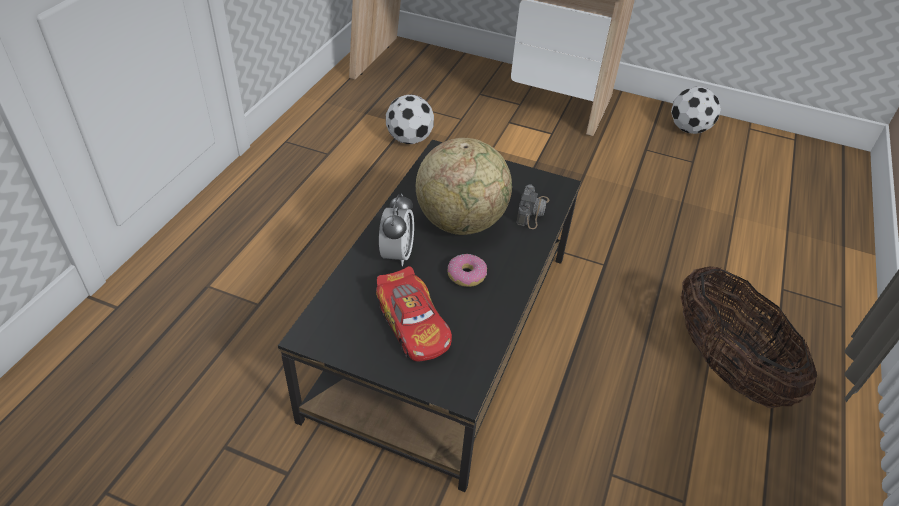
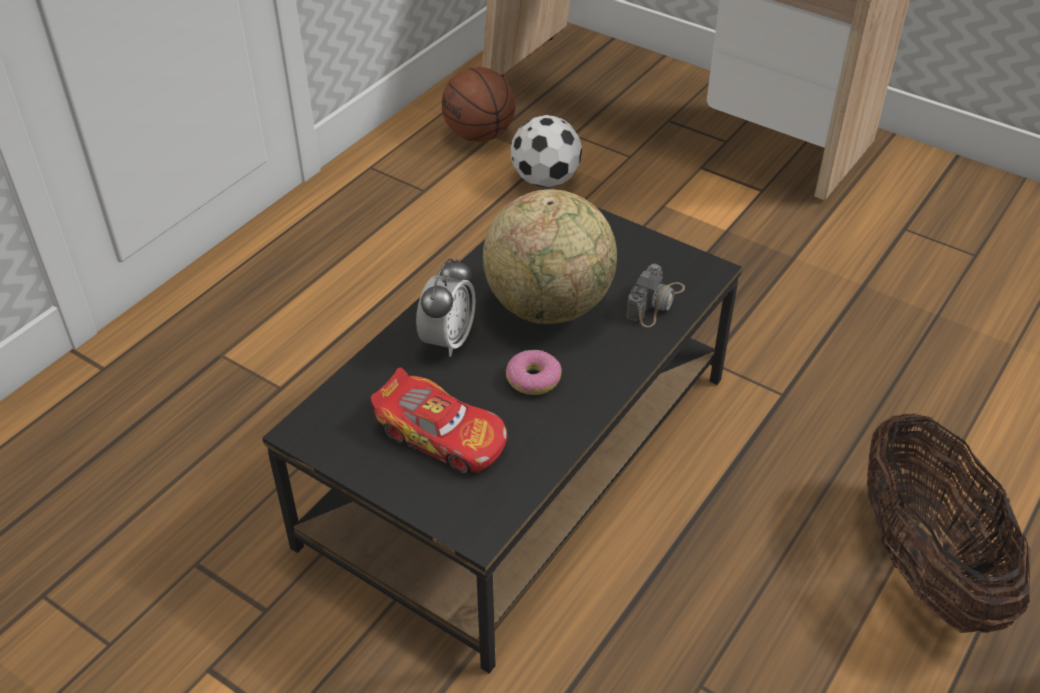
camera: 15 degrees right, 0 degrees up
(357, 113) = (480, 135): none -> basketball
(413, 324) = (442, 435): toy car -> toy car turned 45 degrees counterclockwise
(689, 129) = (987, 204): football -> none

